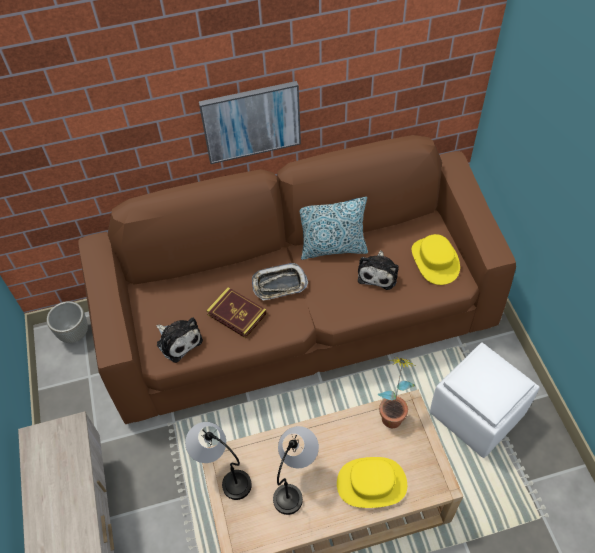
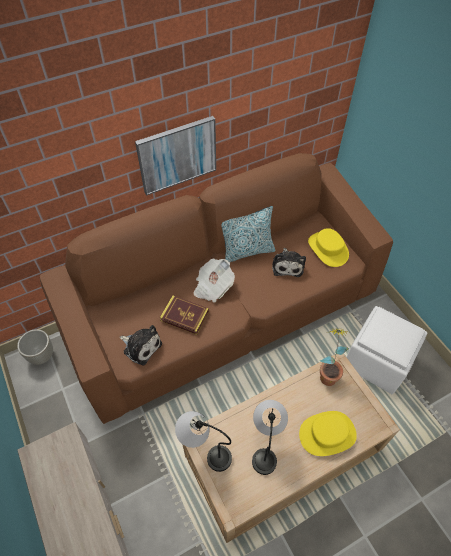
camera: 15 degrees left, 0 degrees up
(279, 285) = (213, 287): tray -> newspaper

